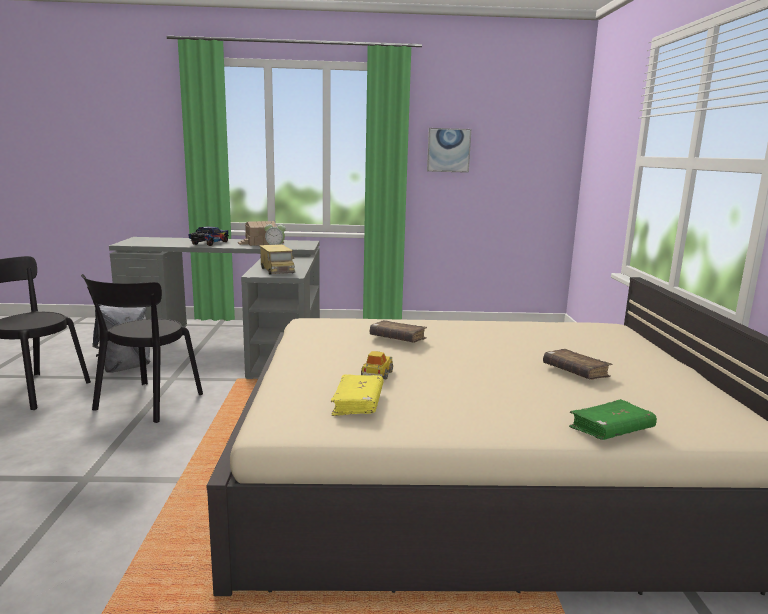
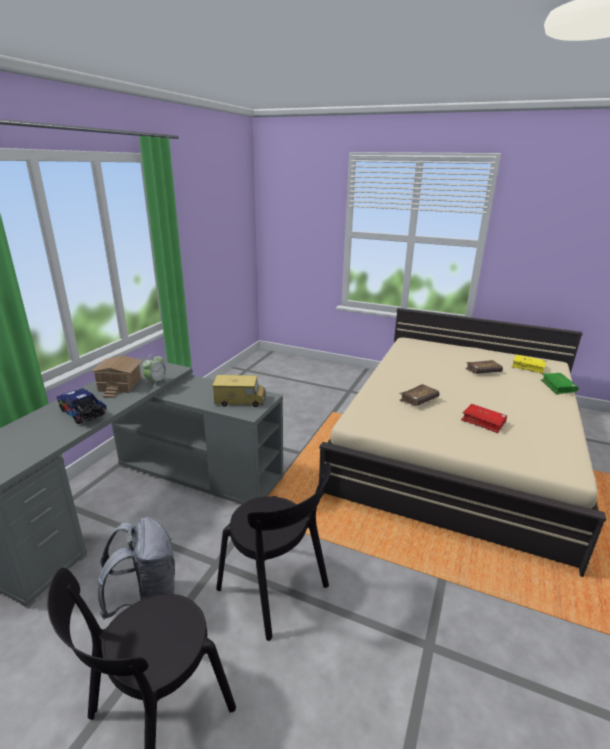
camera: 65 degrees left, 10 degrees up
(358, 403) = (533, 438): yellow book -> yellow book (528, 367)
(377, 374) = (483, 422): toy car -> red book
(448, 150) = (195, 236): picture -> none

